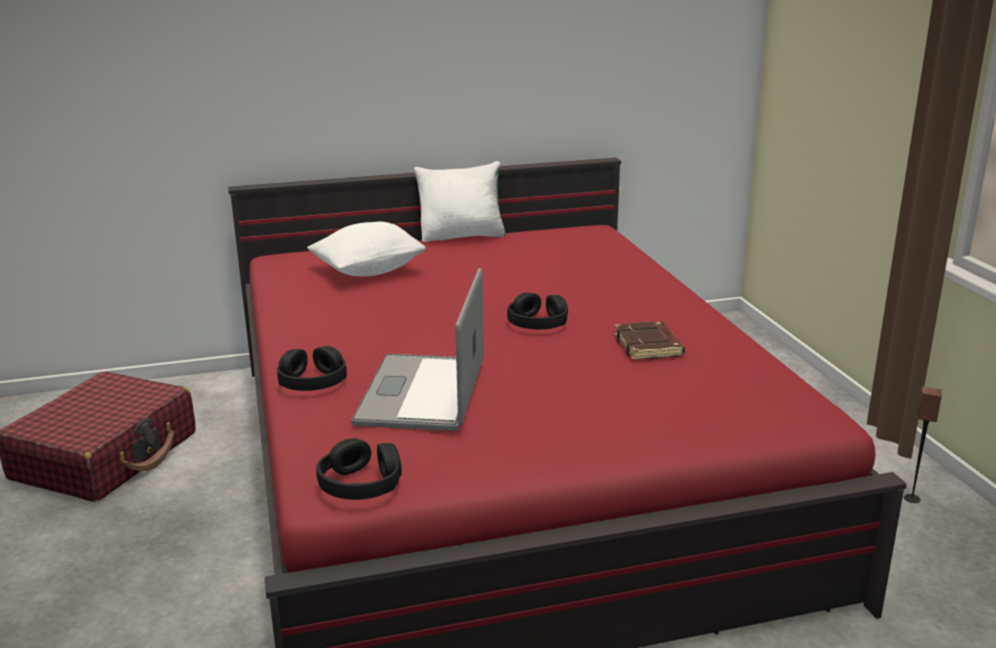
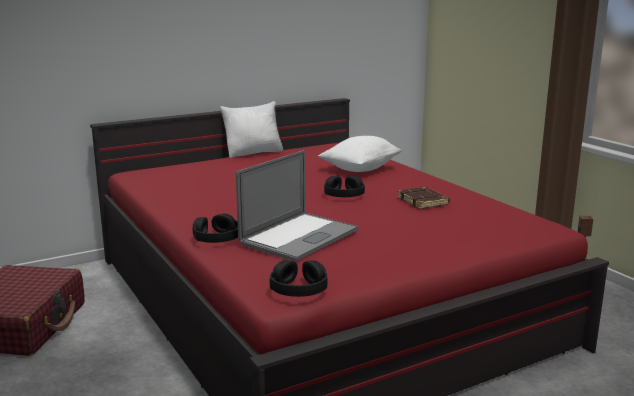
camera: 15 degrees left, 5 degrees down
(369, 271) = (205, 176): white pillow -> white pillow (360, 169)
(422, 392) = (299, 236): laptop -> laptop turned 135 degrees counterclockwise

